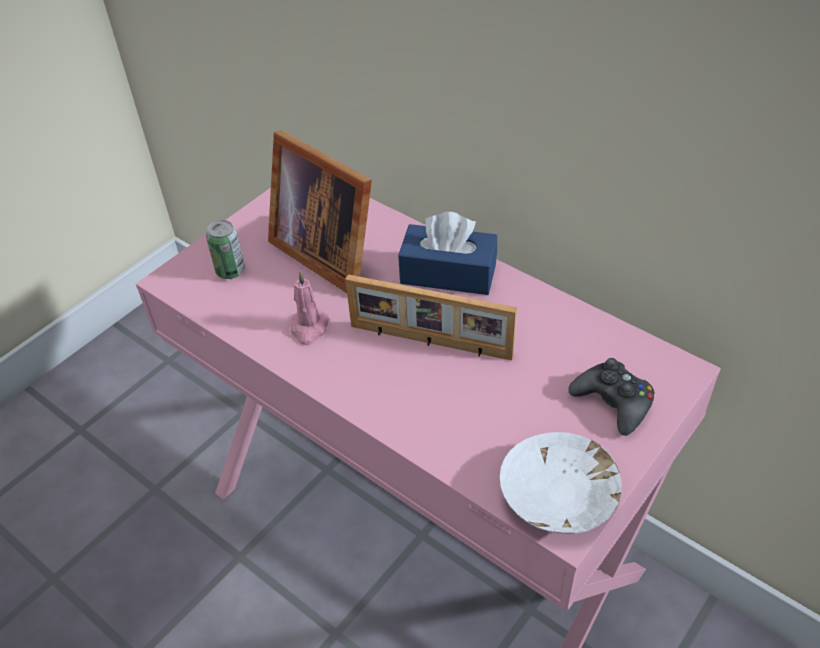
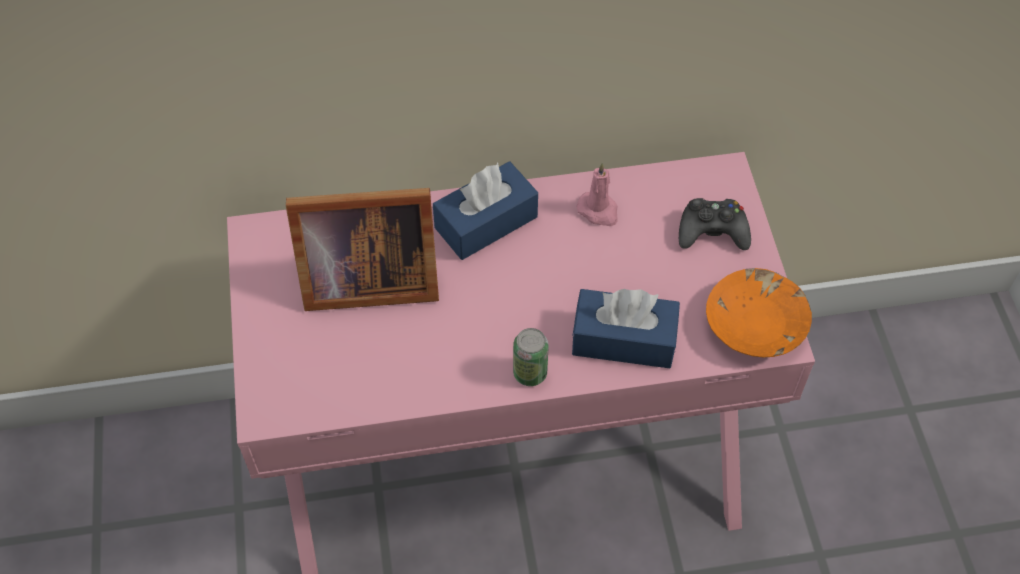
camera: 50 degrees left, 10 degrees up
(230, 271) = (307, 362): can -> can (530, 373)
(309, 328) = (441, 354): pink candle -> pink candle (599, 211)
(430, 342) = (544, 289): picture frame -> none
(439, 419) = (623, 340): none -> blue tissue box
(559, 496) = (756, 325): white bowl -> orange bowl

